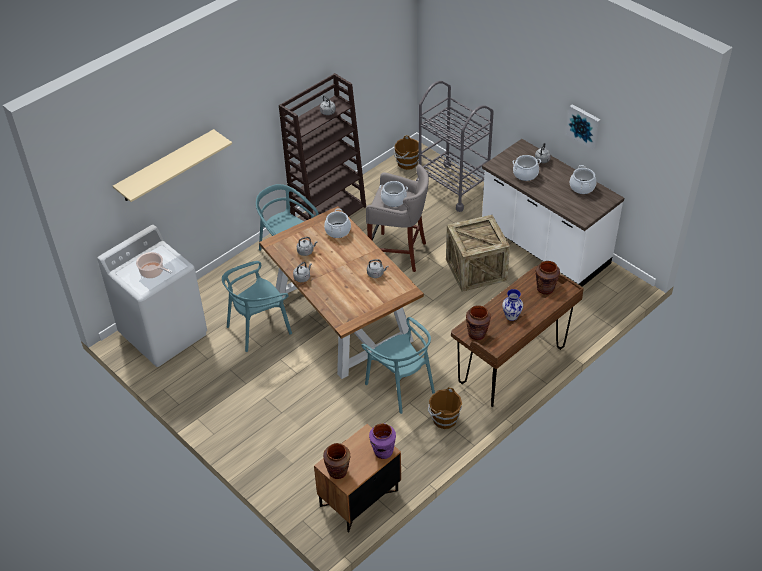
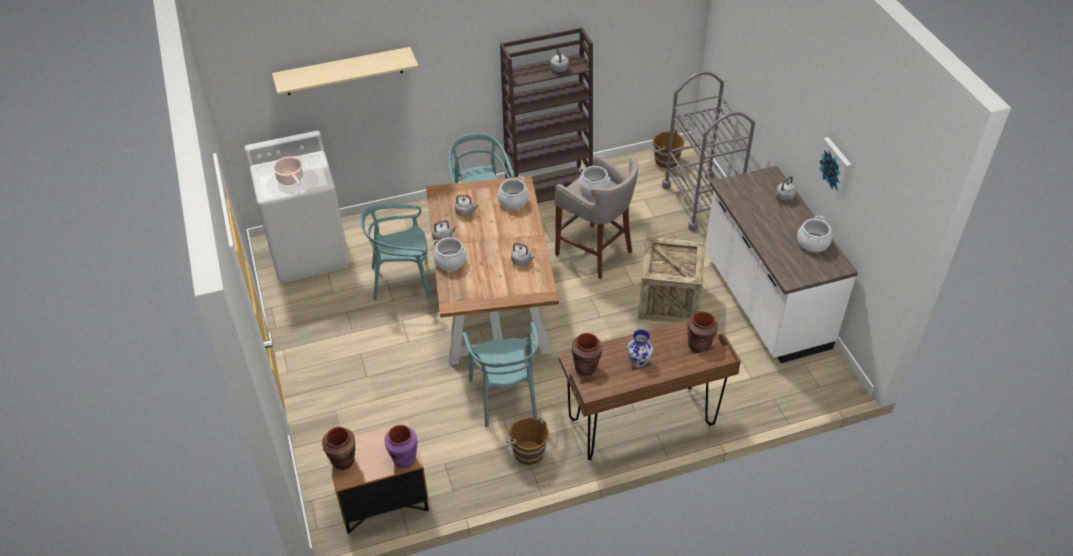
camera: 25 degrees right, 0 degrees up
(525, 174) = (754, 206): cooking pot -> cooking pot (450, 261)

